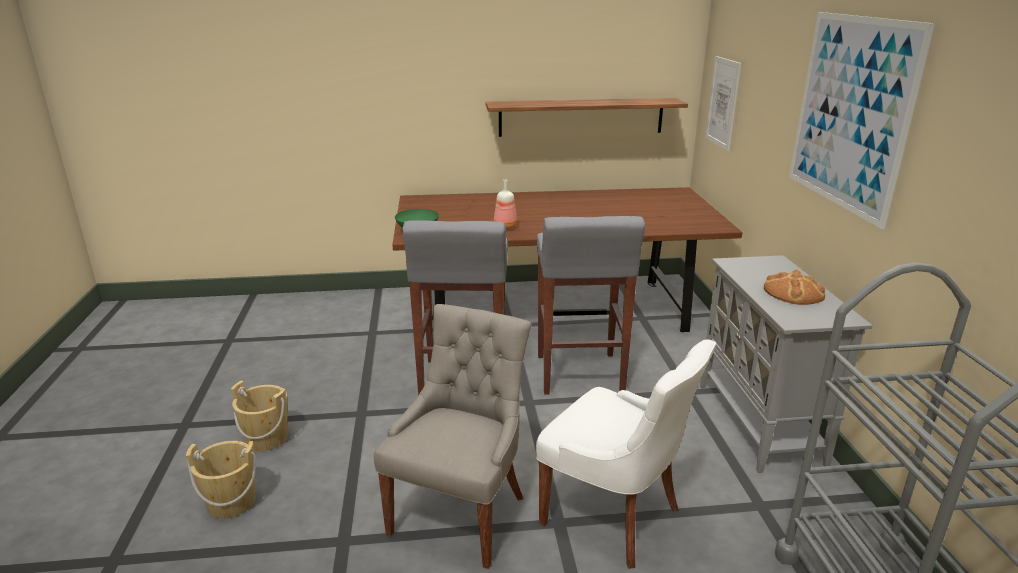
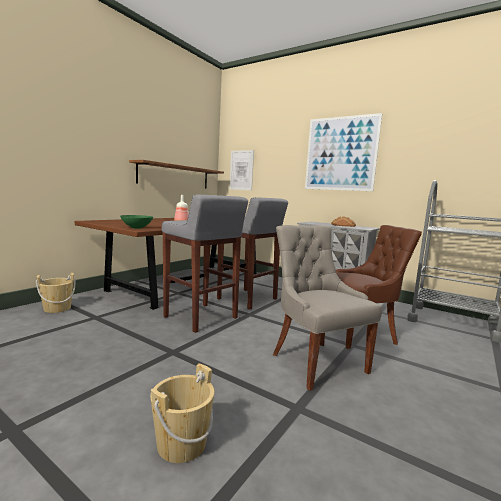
camera: 50 degrees left, 15 degrees down
(267, 438) = (128, 395): beige bucket -> beige bucket (57, 308)
(614, 516) = (359, 333): white chair -> brown chair

